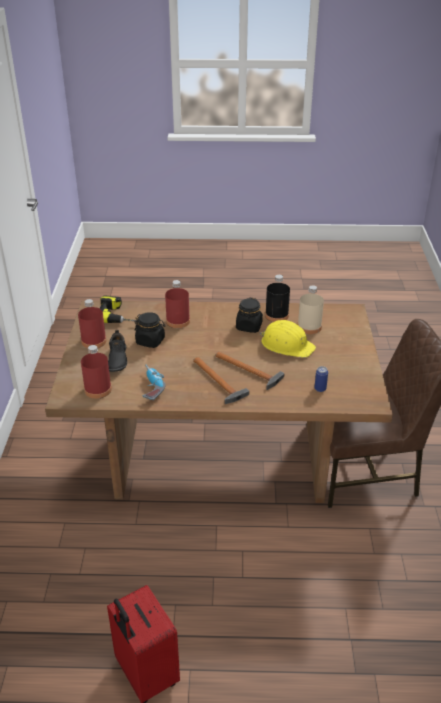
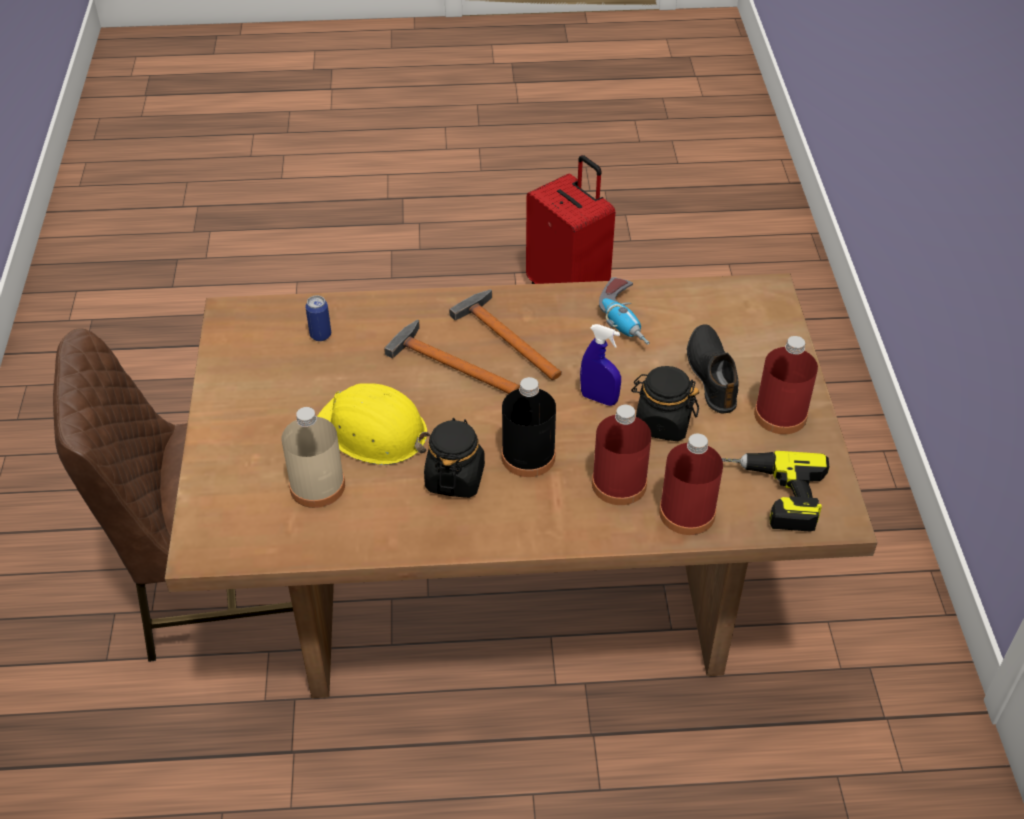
camera: 175 degrees right, 10 degrees up
(98, 389) = (718, 310): red bottle -> red bottle (687, 513)
(177, 352) = (599, 399): none -> blue spray bottle
(276, 315) = (390, 518): black bottle -> black bottle (528, 456)

